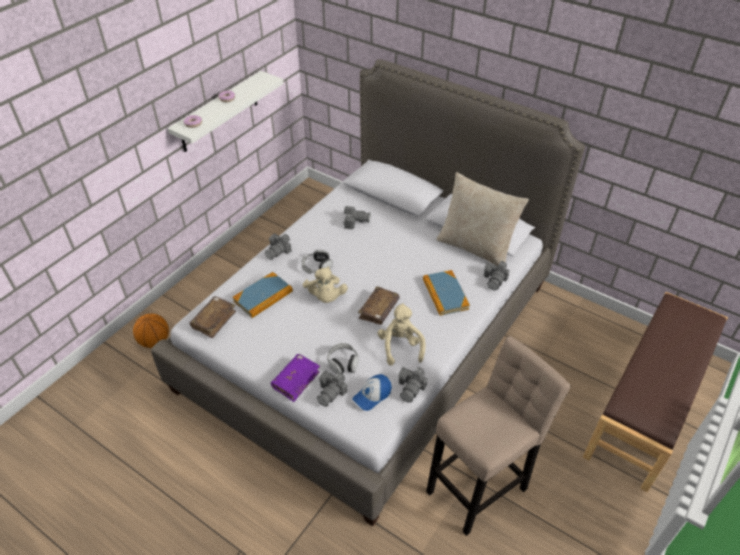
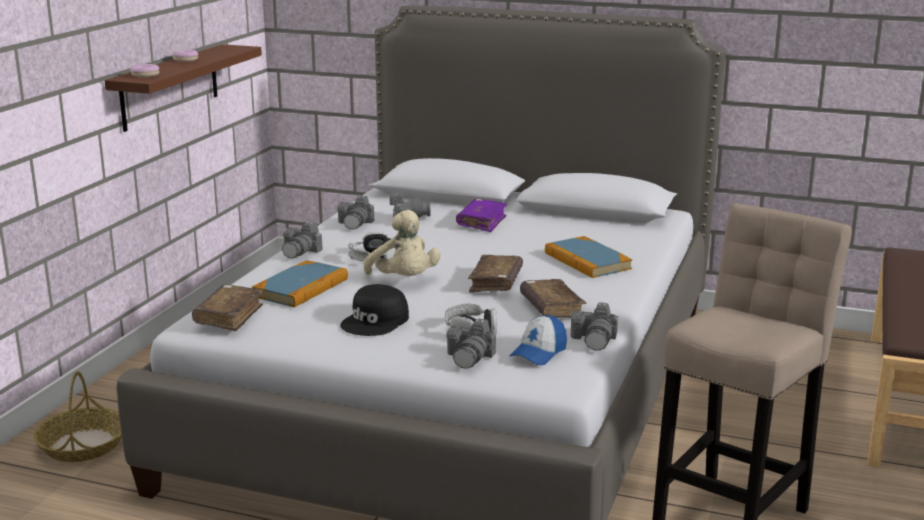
camera: 15 degrees left, 25 degrees down
(155, 341) = (83, 445): basketball -> basket
(219, 112) = (170, 86): white shelf -> brown shelf
(293, 341) = (376, 321): none -> black cap
(296, 380) = (404, 354): purple book -> purple book (482, 222)
(400, 346) = (552, 308): beige plush toy -> brown book
(476, 247) = (603, 222): beige pillow -> none
(495, 280) = (651, 243): camera -> camera (356, 224)

